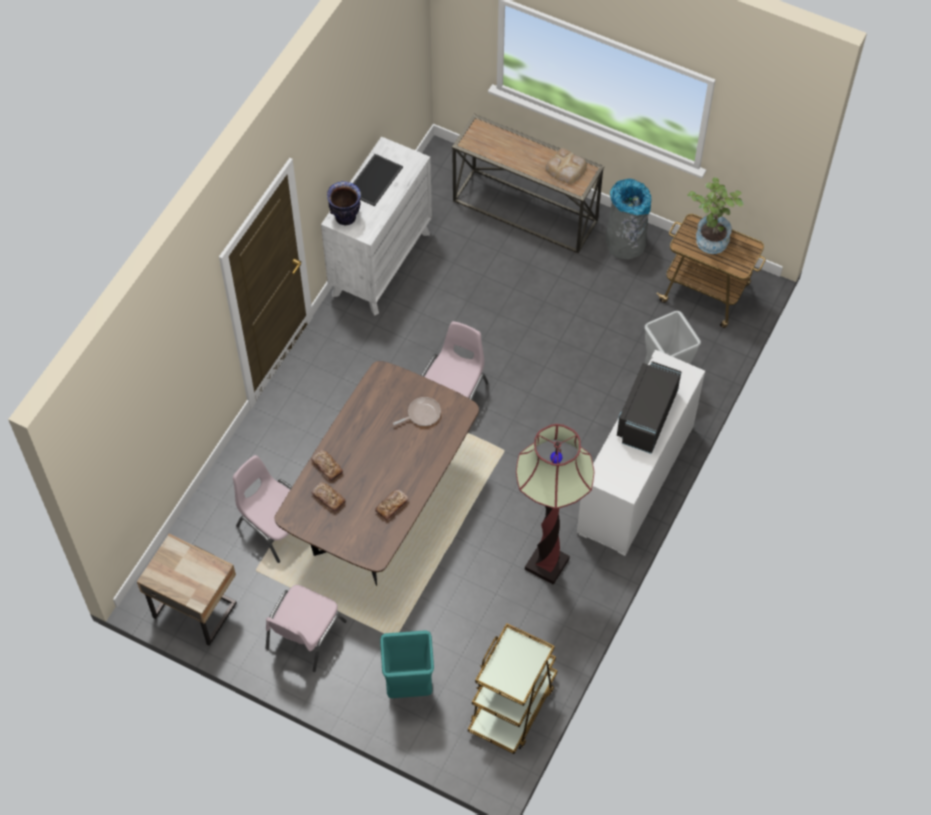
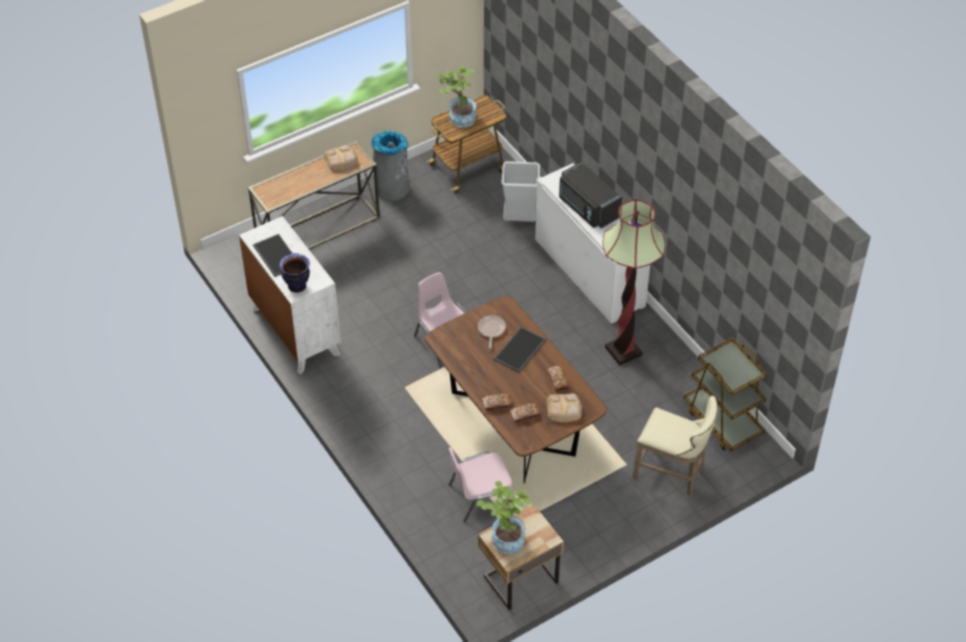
camera: 60 degrees left, 10 degrees down
(177, 559) = (505, 537): none -> potted plant
(304, 635) = (588, 519): pink chair -> none
(356, 531) = (564, 409): none -> bread
(408, 688) = (672, 474): turquoise trash can -> beige stool
(411, 453) = (520, 350): none -> tray

